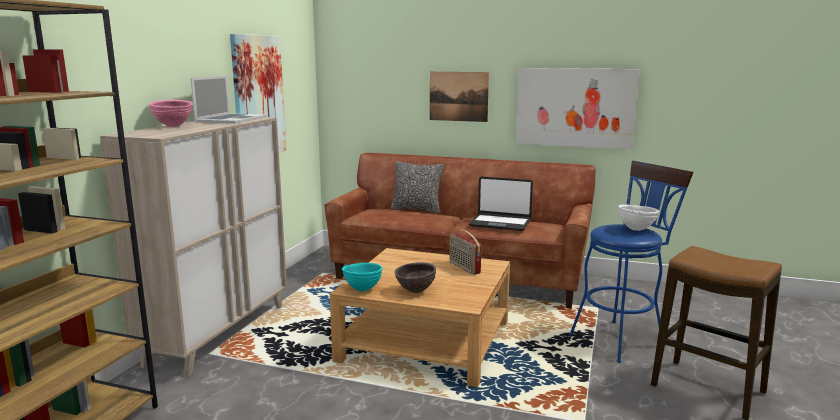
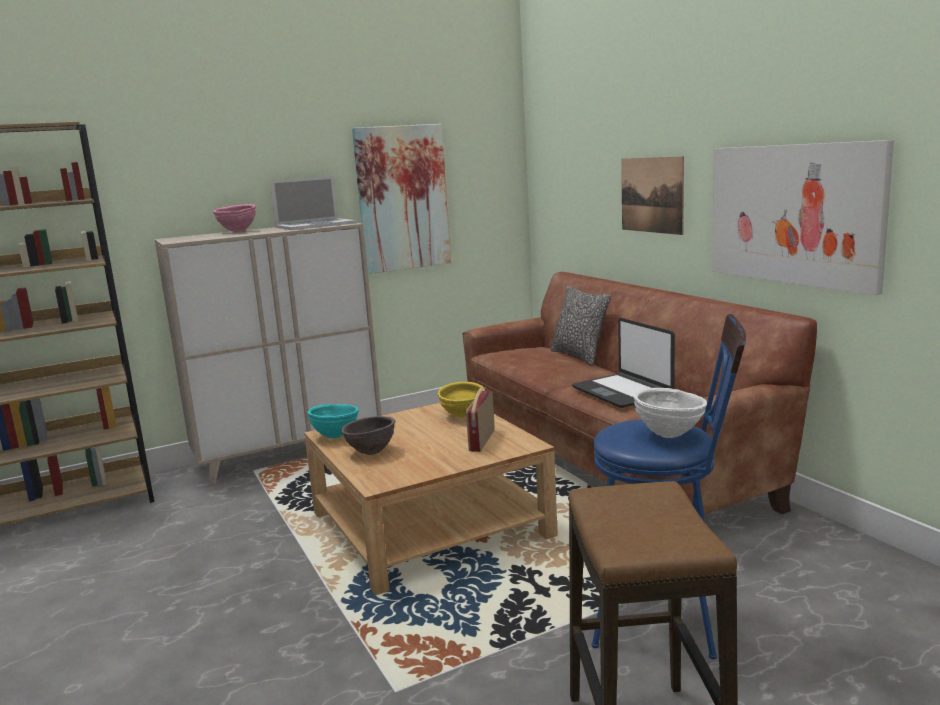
camera: 45 degrees right, 0 degrees up
(416, 258) = (462, 416): none -> yellow bowl

